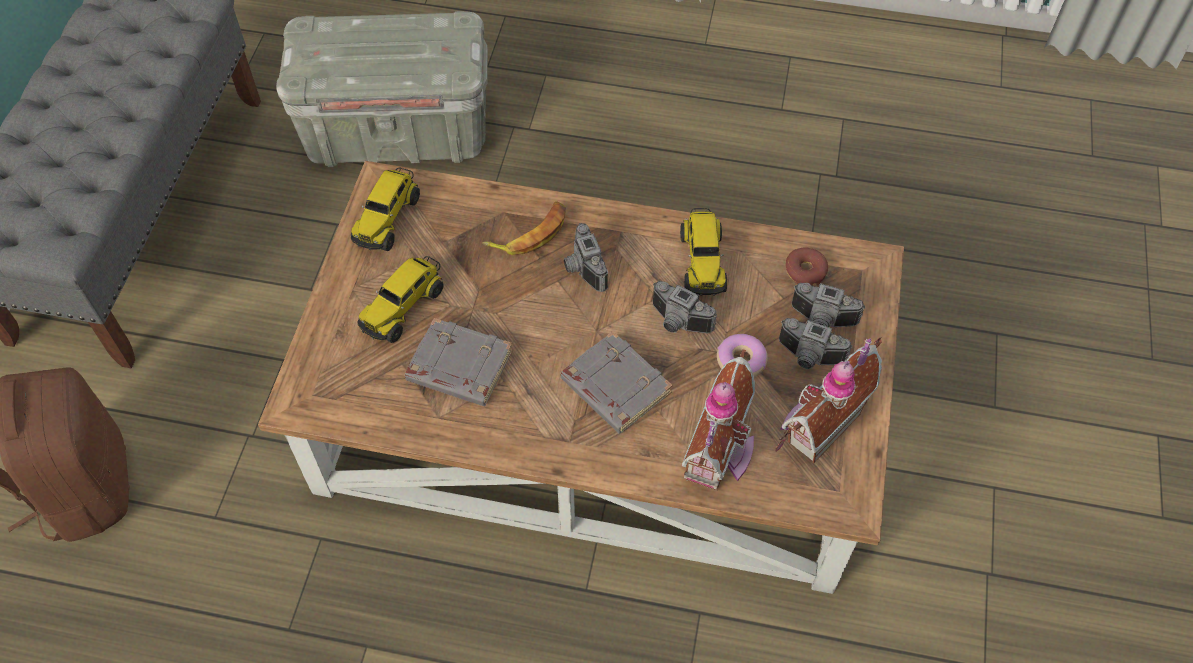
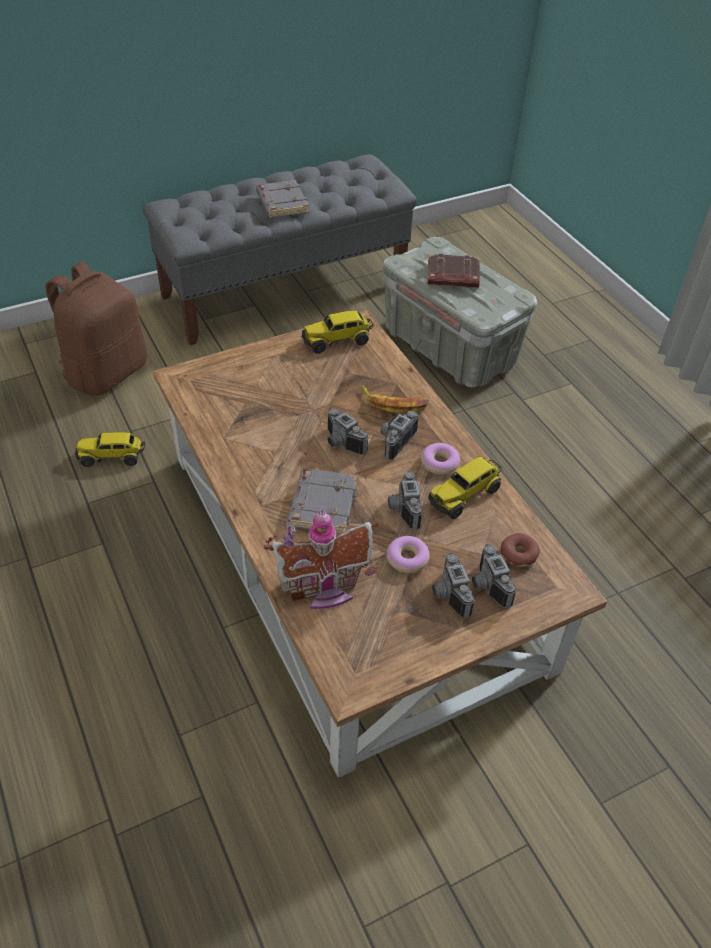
camera: 50 degrees right, 10 degrees down
(372, 53) = (452, 276): none -> brown book
(403, 307) = (284, 381): toy truck -> toy truck (112, 457)
(458, 367) = (265, 427): grey book -> grey book (281, 203)
(545, 316) = (341, 444): none -> camera
(645, 252) = (440, 463): none -> donut
(816, 425) = (397, 630): toy house -> none

